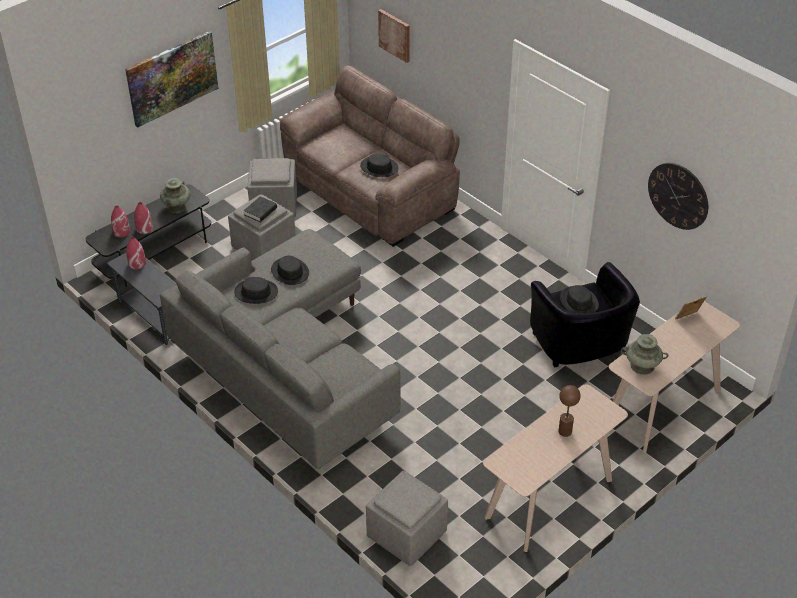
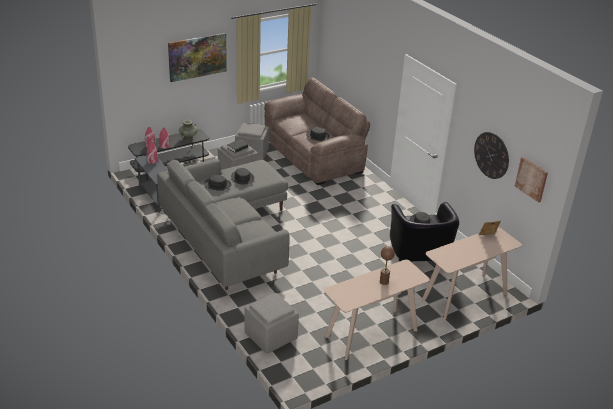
camera: 10 degrees right, 10 degrees down
(395, 35) = (341, 57): picture -> picture (531, 179)
(642, 366) = (447, 256): turquoise vase -> none

